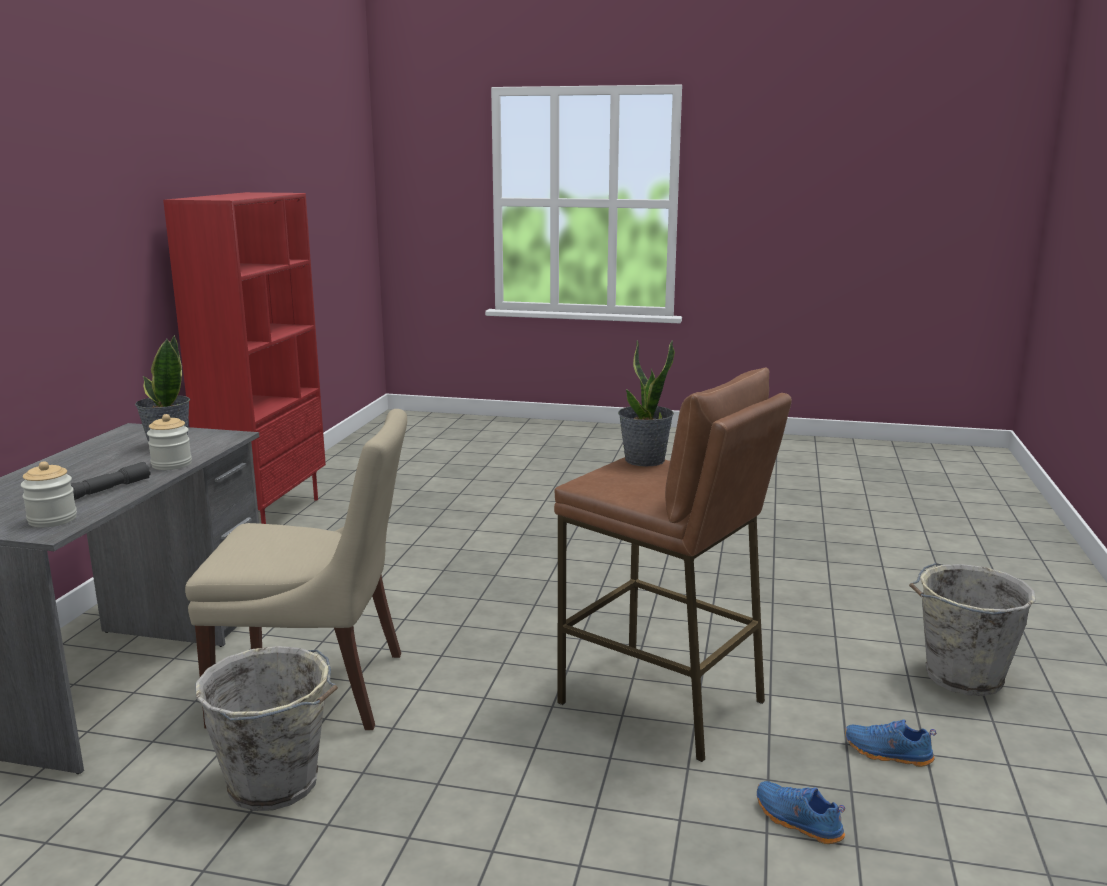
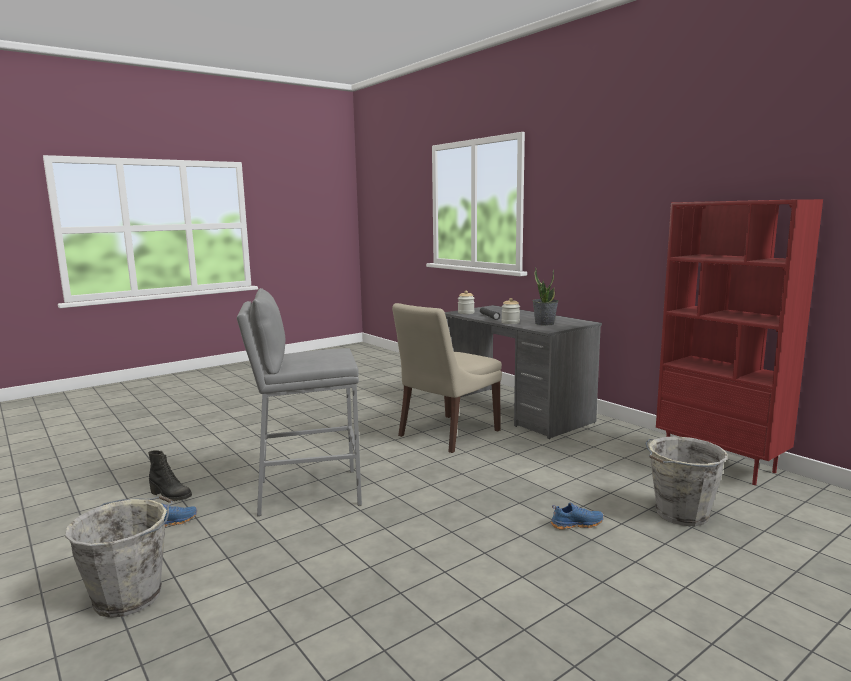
camera: 130 degrees right, 5 degrees down
(277, 784) = (393, 419): grey bucket -> grey bucket (680, 514)
(644, 460) = (334, 360): potted plant -> none
(662, 702) = (308, 492): brown stool -> grey stool
(797, 822) = (201, 482): blue shoe -> blue shoe (576, 524)
(868, 816) = (170, 496): none -> black boot

